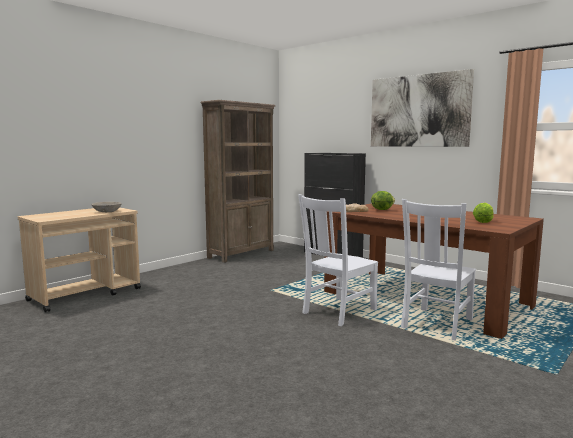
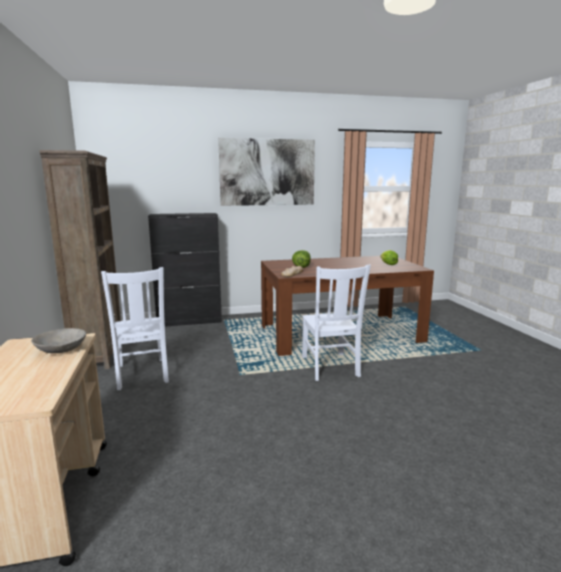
camera: 55 degrees left, 5 degrees up
(436, 325) = (389, 348): white chair -> white chair (142, 374)

